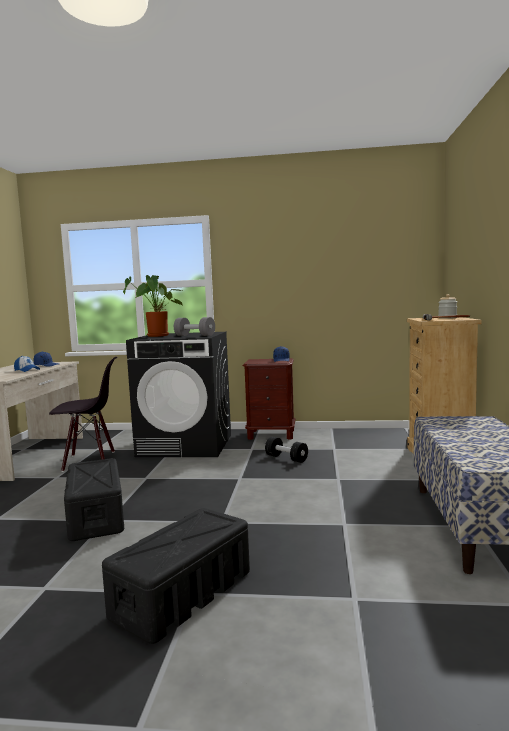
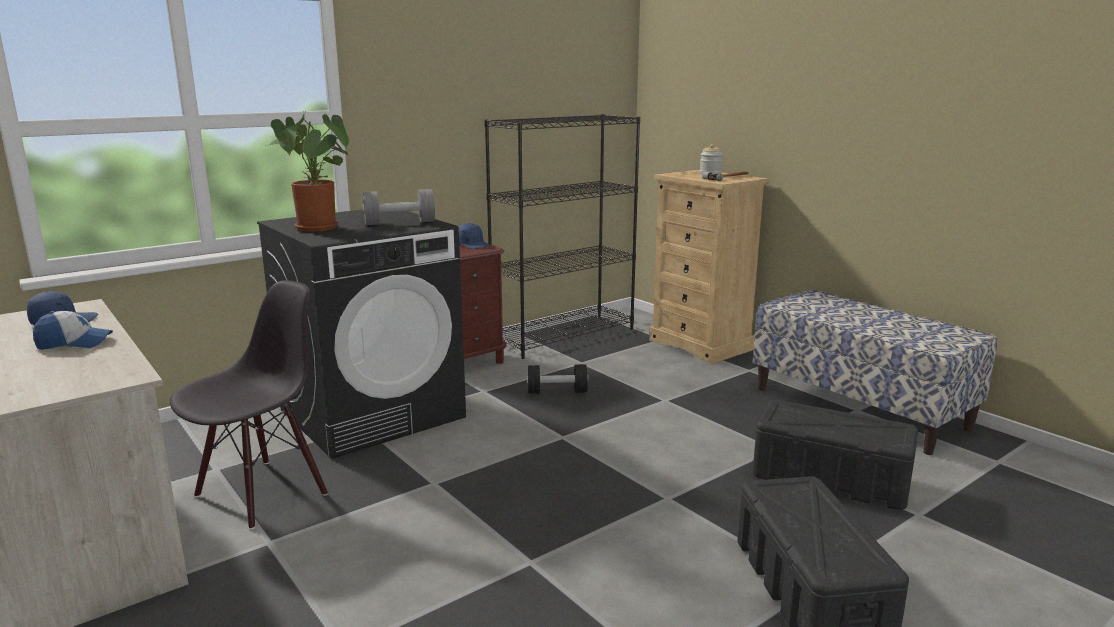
camera: 45 degrees left, 10 degrees up
(96, 516) = (501, 564): black storage box -> black storage box (831, 478)
(356, 434) = (564, 335): none -> black bookcase

